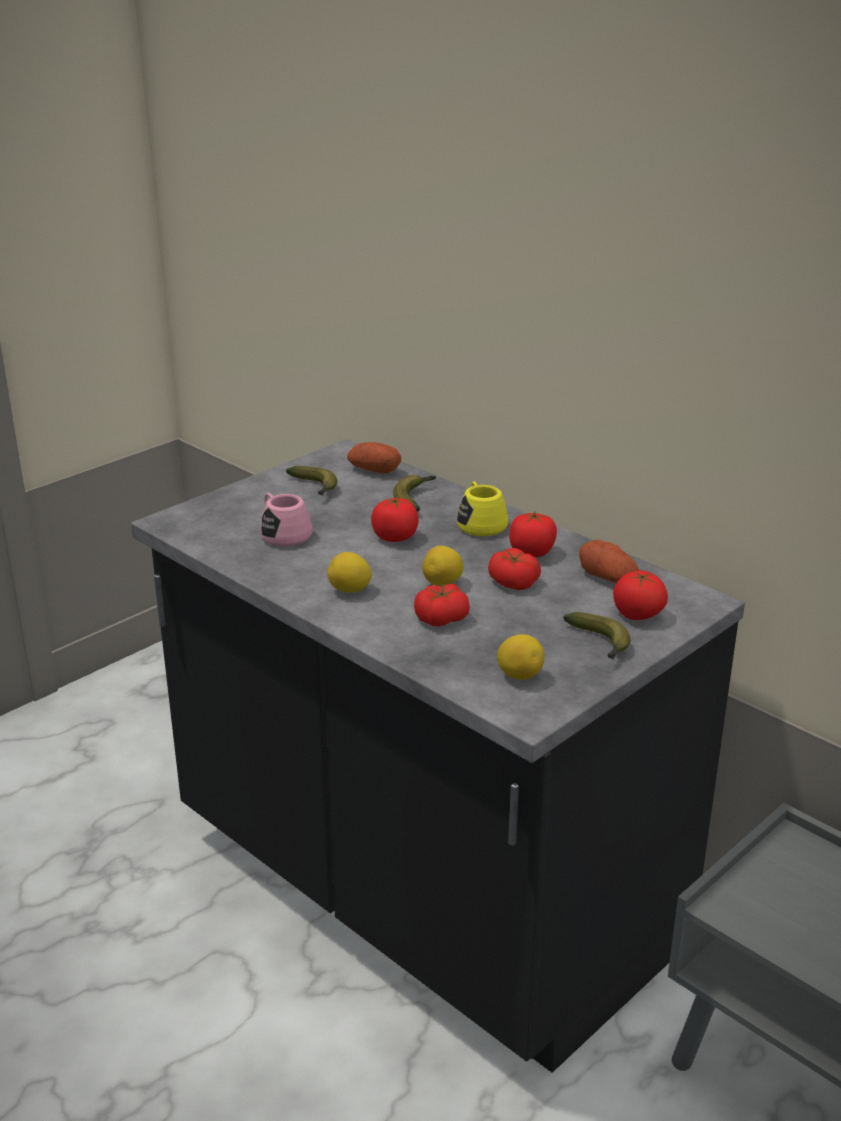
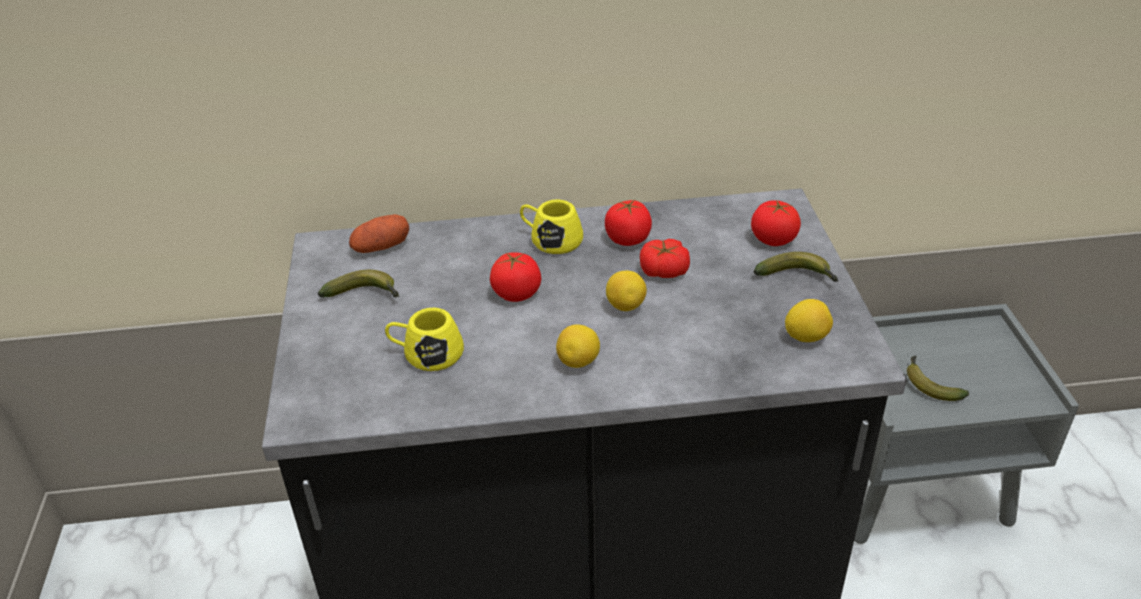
camera: 50 degrees left, 10 degrees up
(283, 533) = (426, 354): pink mug -> yellow mug
(415, 498) = (464, 250): banana -> banana (929, 384)
(441, 618) = (680, 334): tomato -> none
(608, 577) = (707, 225): potato -> none

